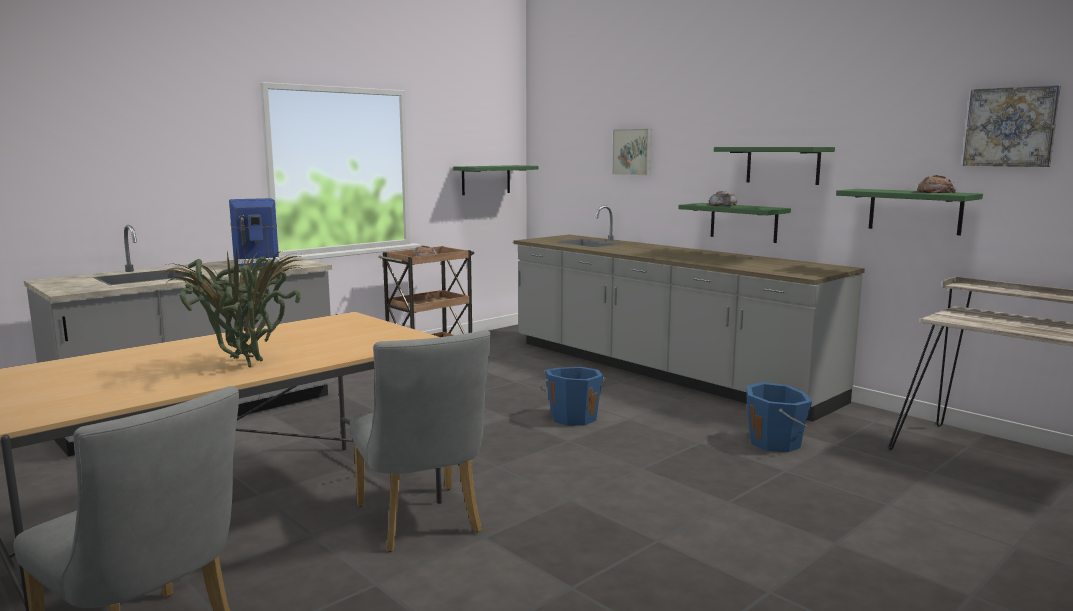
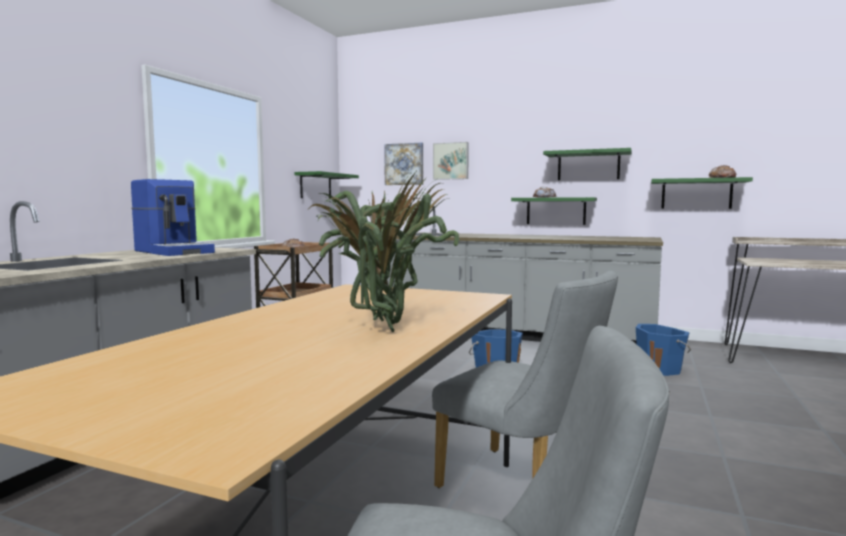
camera: 25 degrees left, 5 degrees down
(1010, 127) = (763, 133): picture -> picture (404, 164)

